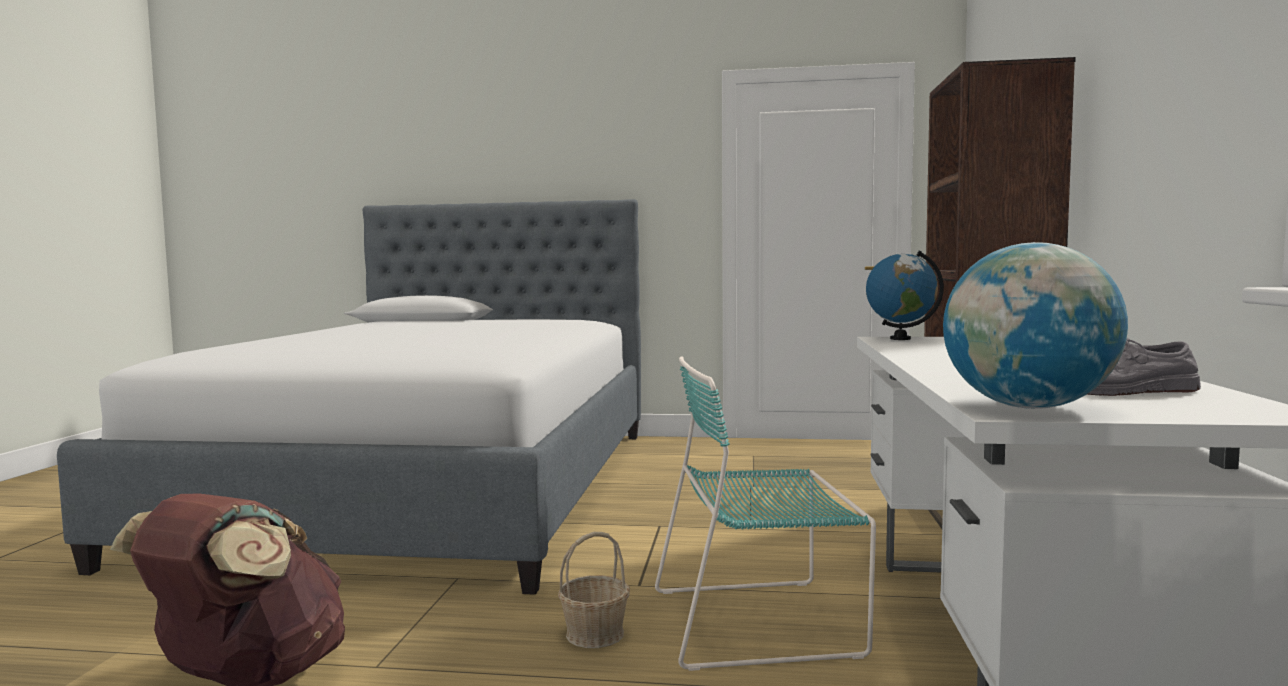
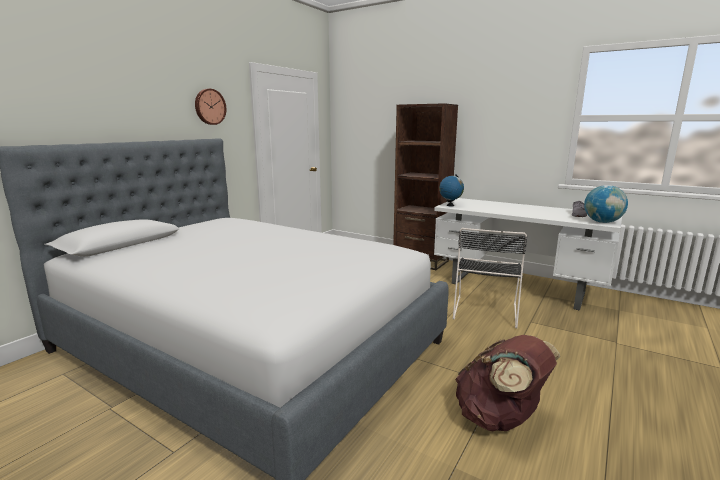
camera: 65 degrees left, 10 degrees up
(595, 634) = (484, 337): basket -> none
(631, 152) = (209, 107): none -> wall clock
(761, 621) = (485, 310): turquoise chair -> black chair

